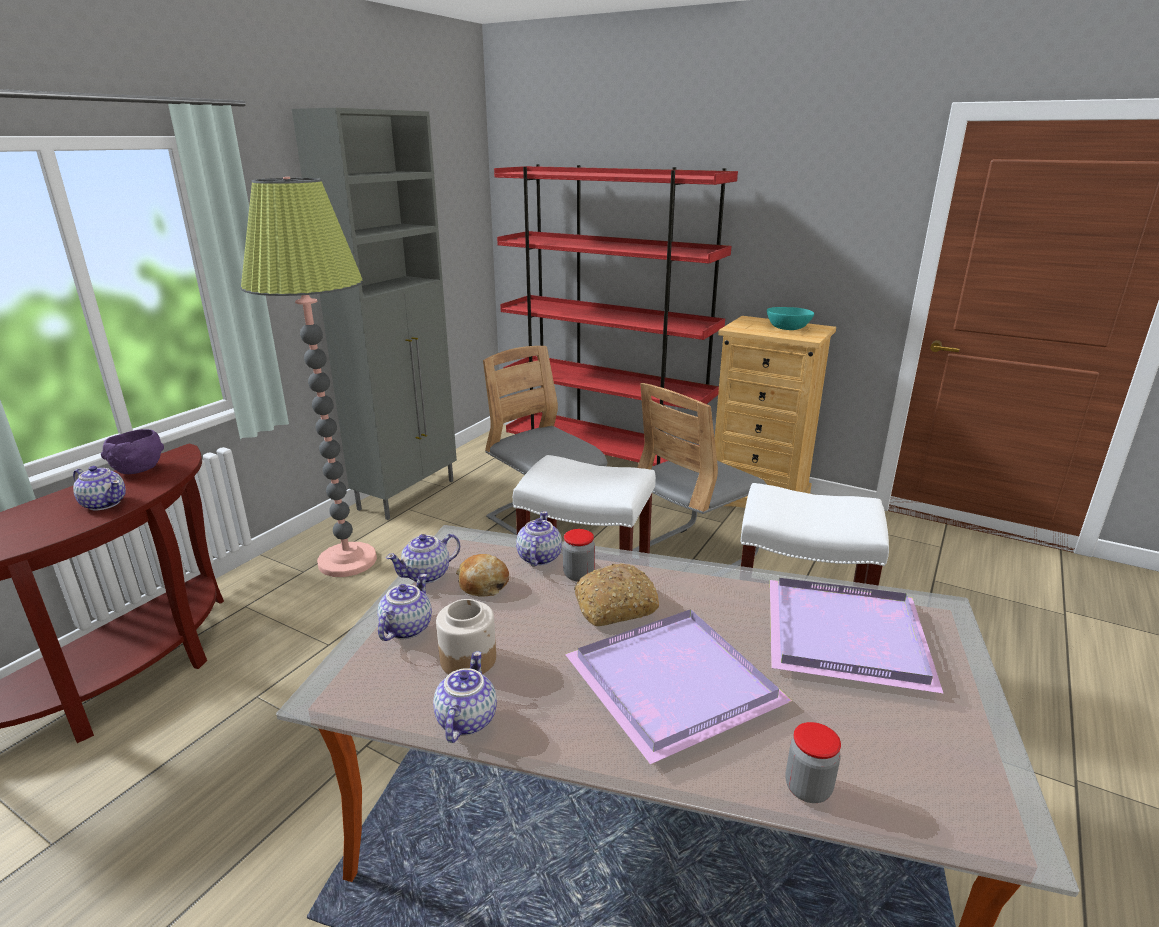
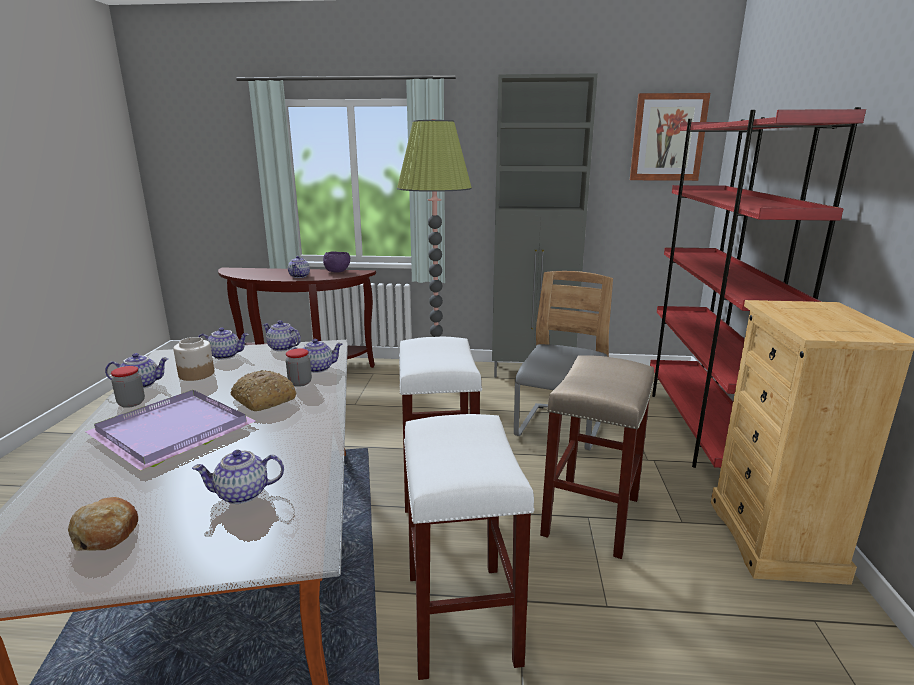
camera: 65 degrees right, 5 degrees down
(453, 182) = (668, 137): none -> picture
(483, 584) = (278, 361): bread -> bread (106, 533)
(692, 556) = (590, 515): grey chair -> beige stool
(787, 328) = (836, 322): turquoise bowl -> none
(808, 788) = (51, 490): jar -> jar (131, 403)
(848, 634) = (243, 494): purple tray -> teapot

